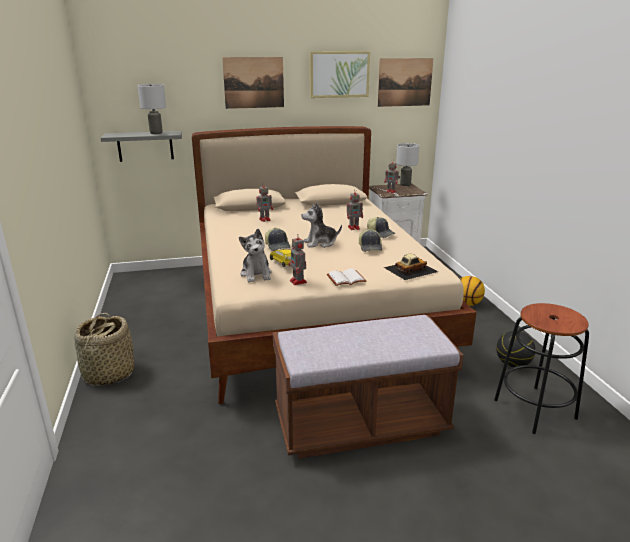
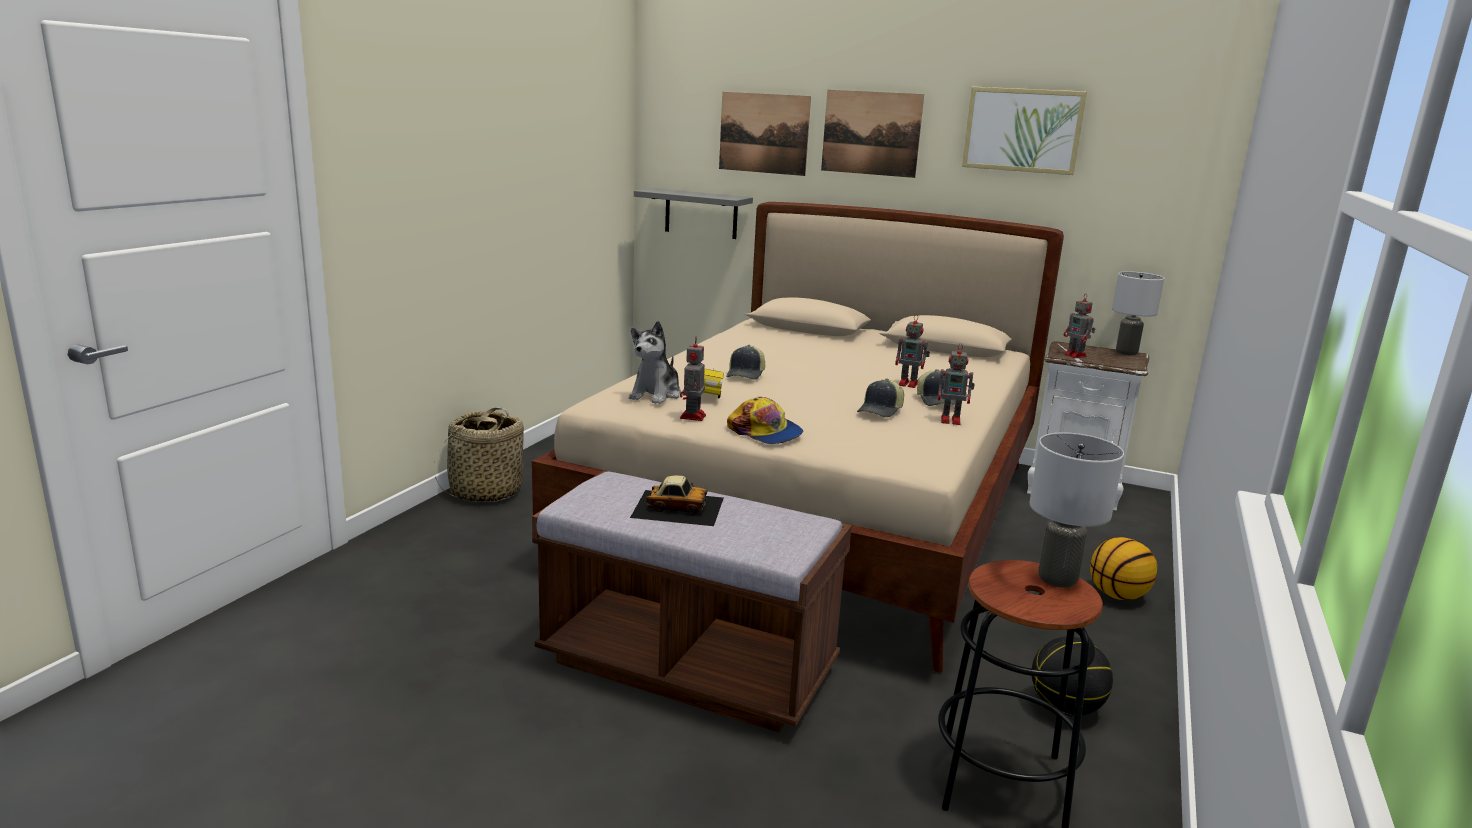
camera: 35 degrees right, 5 degrees down
(157, 133) = (711, 195): white table lamp -> white table lamp (1059, 581)
(265, 219) = (798, 346): toy robot -> toy robot (952, 420)
(320, 243) = (816, 387): plush toy -> none
(346, 278) = (765, 432): white book -> cap
(405, 82) = (1157, 155): picture -> picture (764, 133)
(410, 269) = (884, 450): toy car -> toy car (677, 507)

